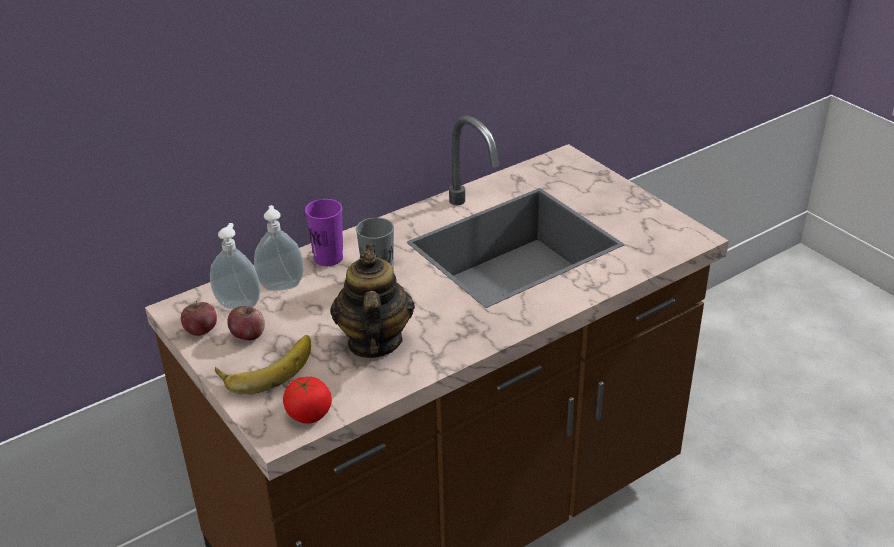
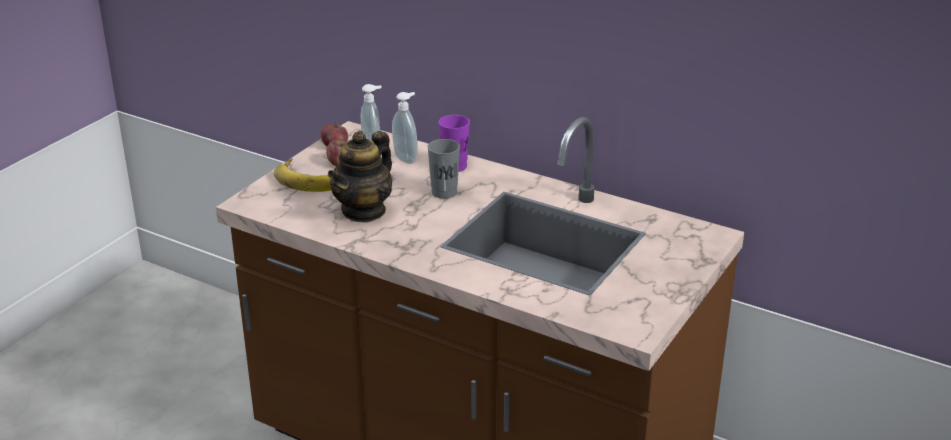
camera: 65 degrees right, 5 degrees down
(309, 414) = (270, 207): tomato -> none
(374, 342) = (364, 211): teapot -> teapot turned 150 degrees clockwise

